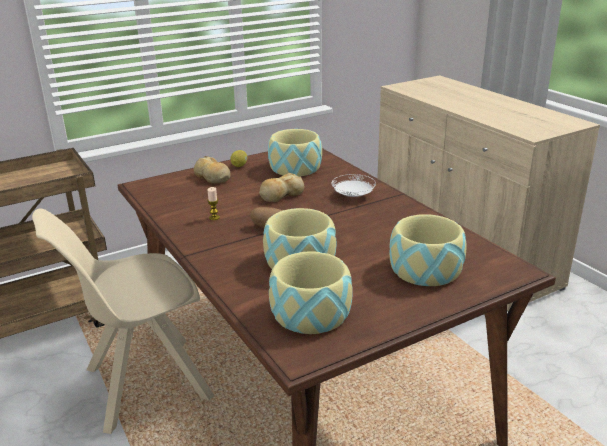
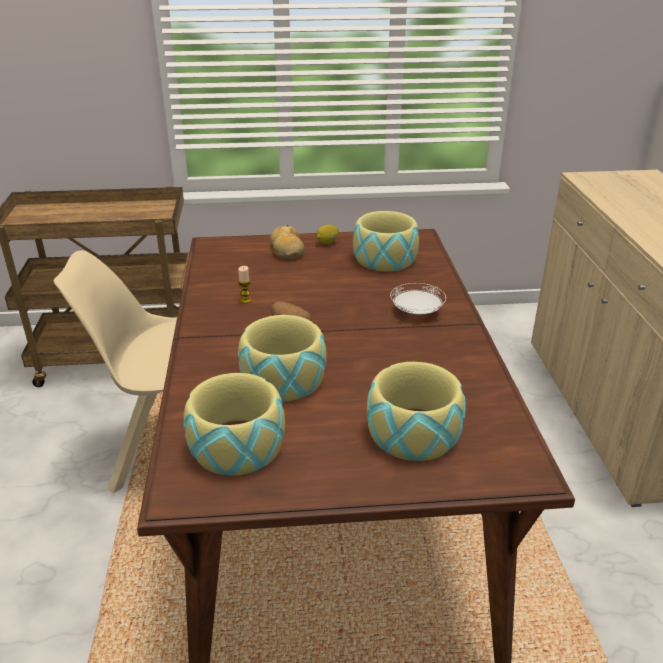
camera: 25 degrees right, 5 degrees up
(281, 195) = (338, 290): bread -> none

